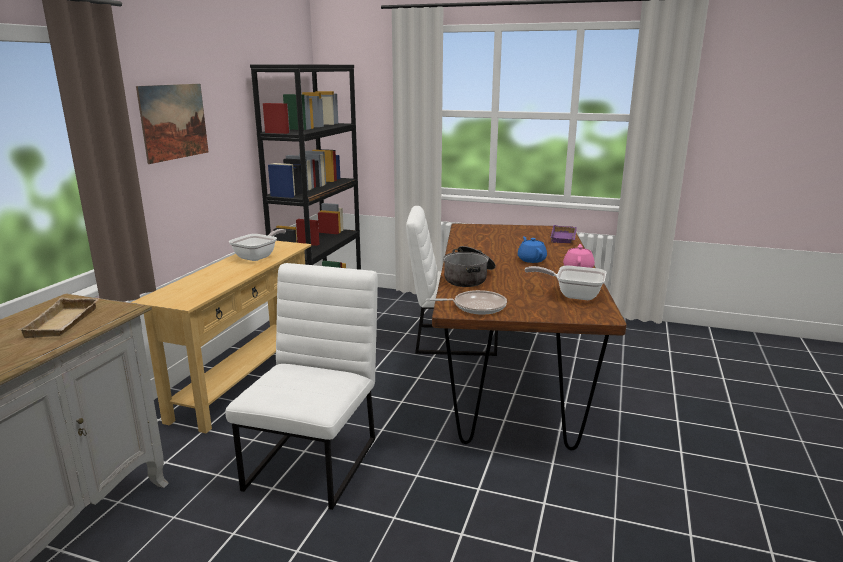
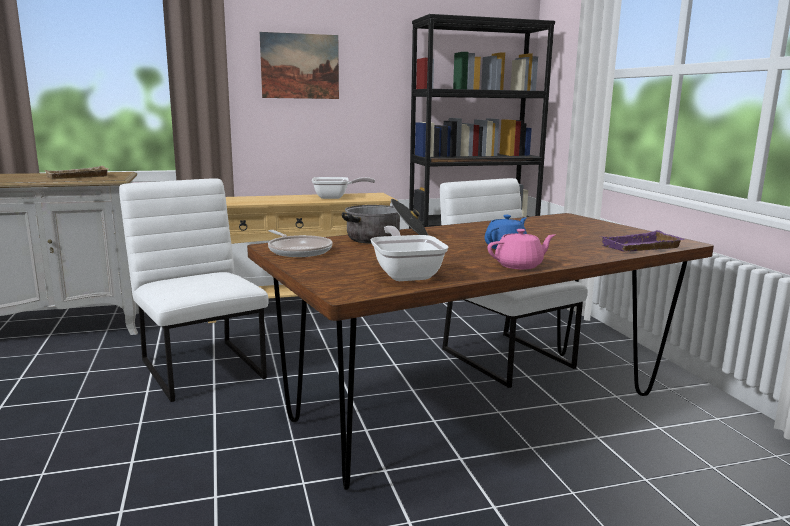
camera: 55 degrees right, 5 degrees down
(315, 461) = (202, 367): white chair -> white chair turned 105 degrees counterclockwise

